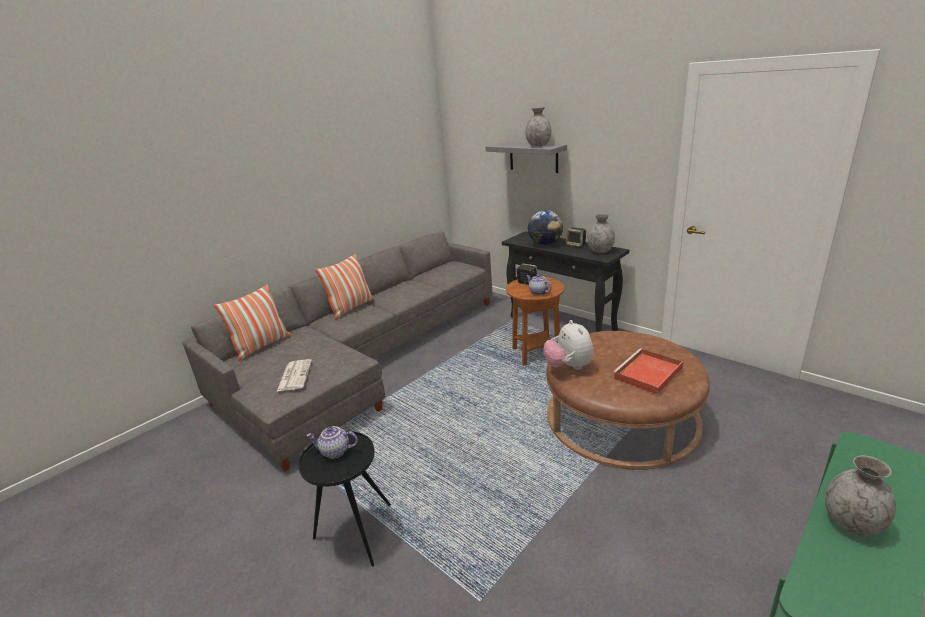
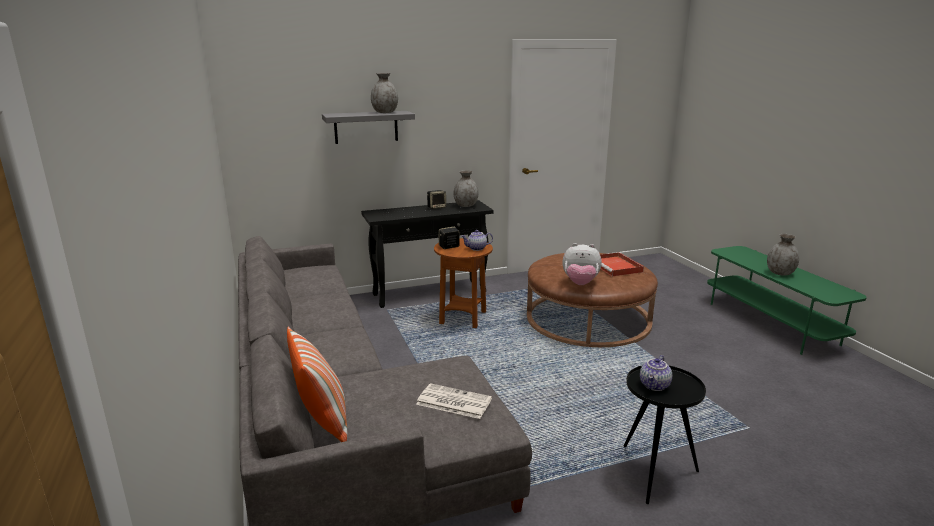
camera: 65 degrees left, 5 degrees down
(351, 308) = (310, 342): pillow -> none
(545, 244) = (412, 213): globe -> none

